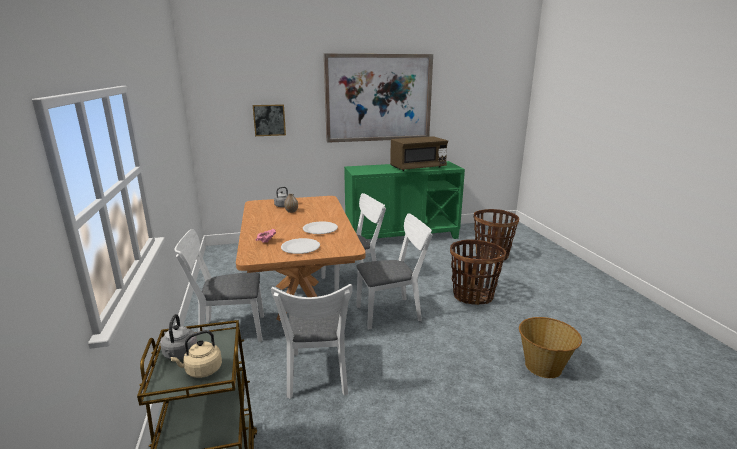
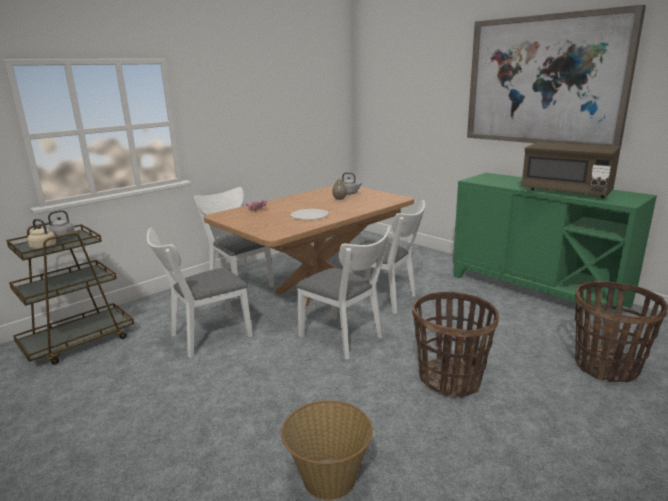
camera: 60 degrees right, 0 degrees up
(269, 120) = (415, 105): picture -> none
(300, 247) = (257, 221): white plate -> none

